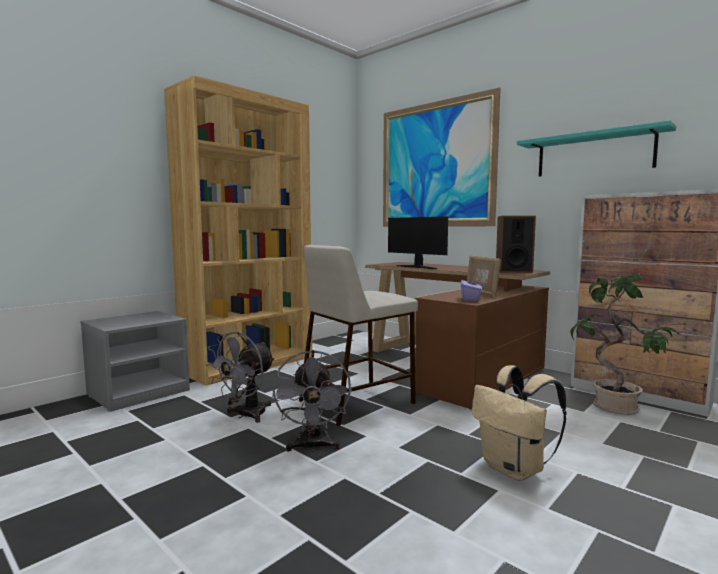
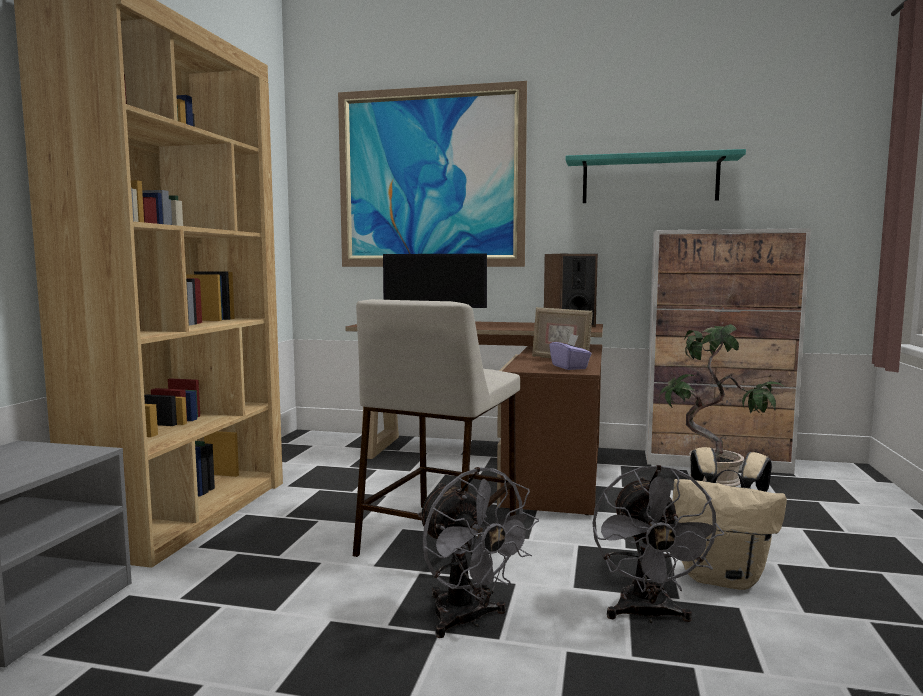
camera: 30 degrees left, 0 degrees up
(245, 415) = (298, 601): grey fan -> grey fan (647, 615)

